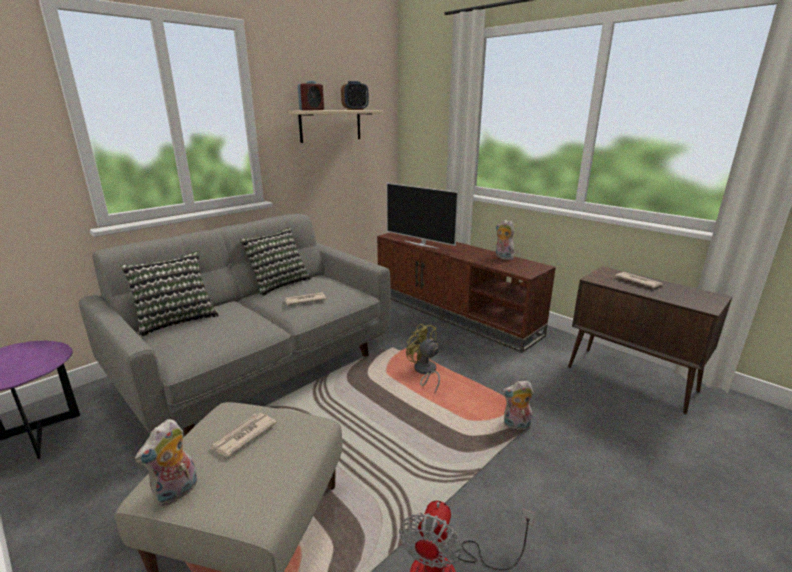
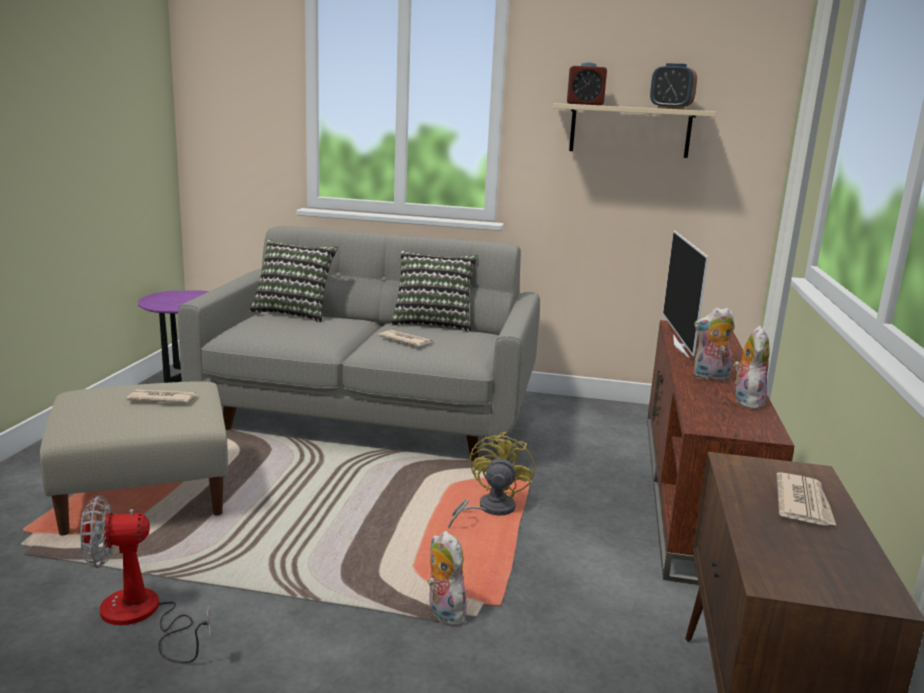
camera: 55 degrees right, 5 degrees down
(177, 493) = (78, 400): plush toy -> plush toy (710, 377)

